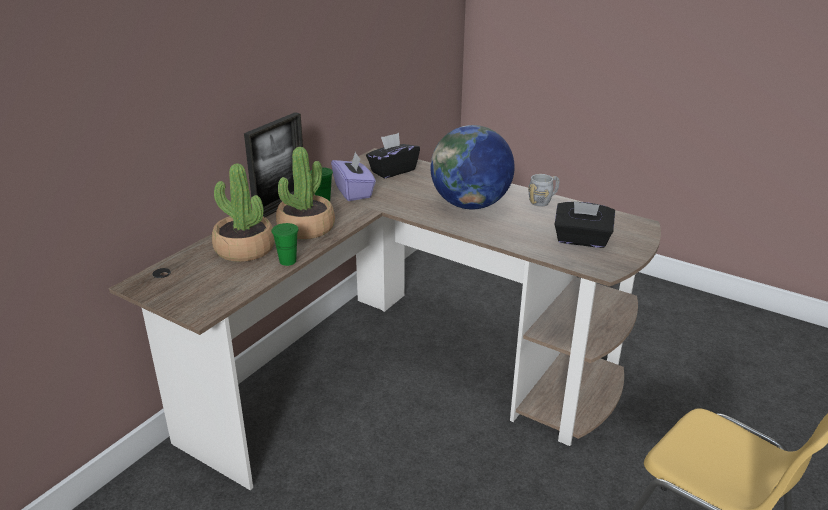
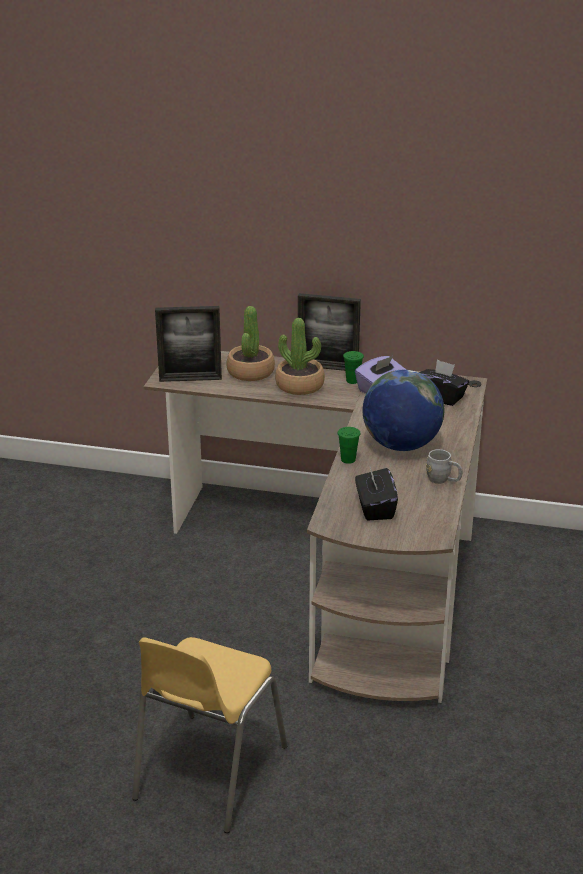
camera: 70 degrees right, 0 degrees up
(219, 291) = (190, 379): none -> picture frame
(287, 261) = (245, 391): green cup -> green cup (348, 459)

